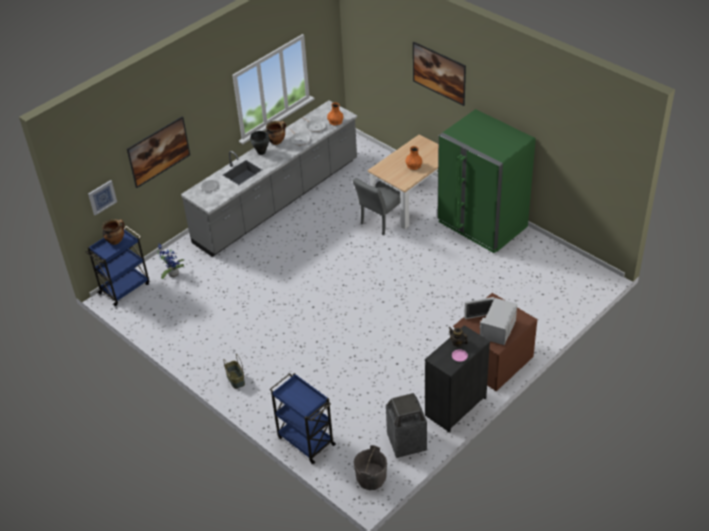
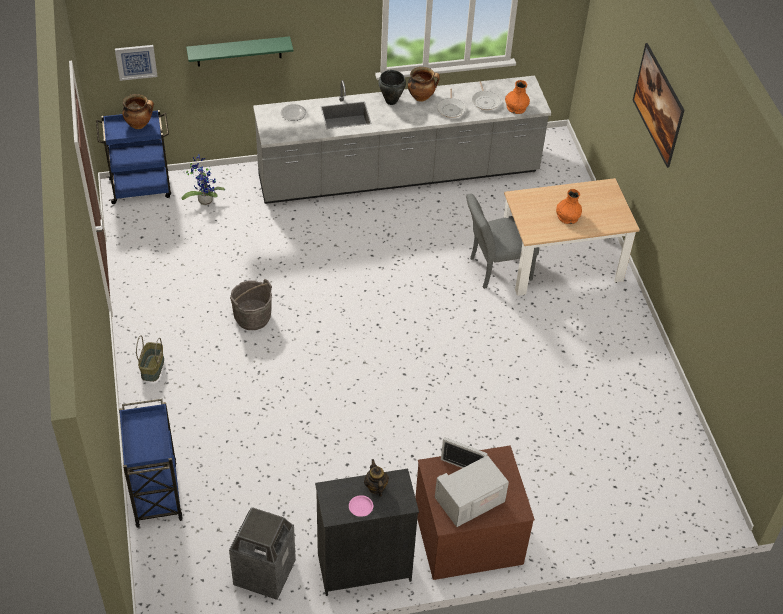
camera: 30 degrees right, 5 degrees up
(161, 161) = (239, 51): picture -> green shelf
(371, 478) = (182, 592): grey bucket -> grey bucket (252, 317)
(482, 225) = (621, 345): green fridge -> none

